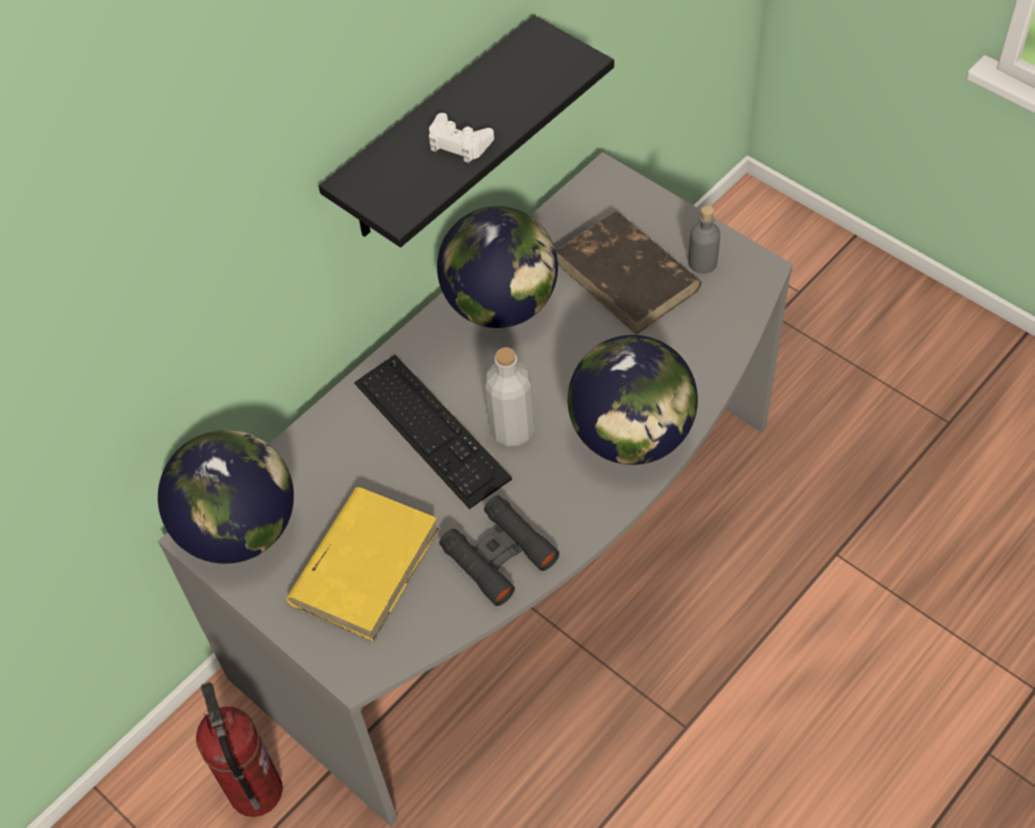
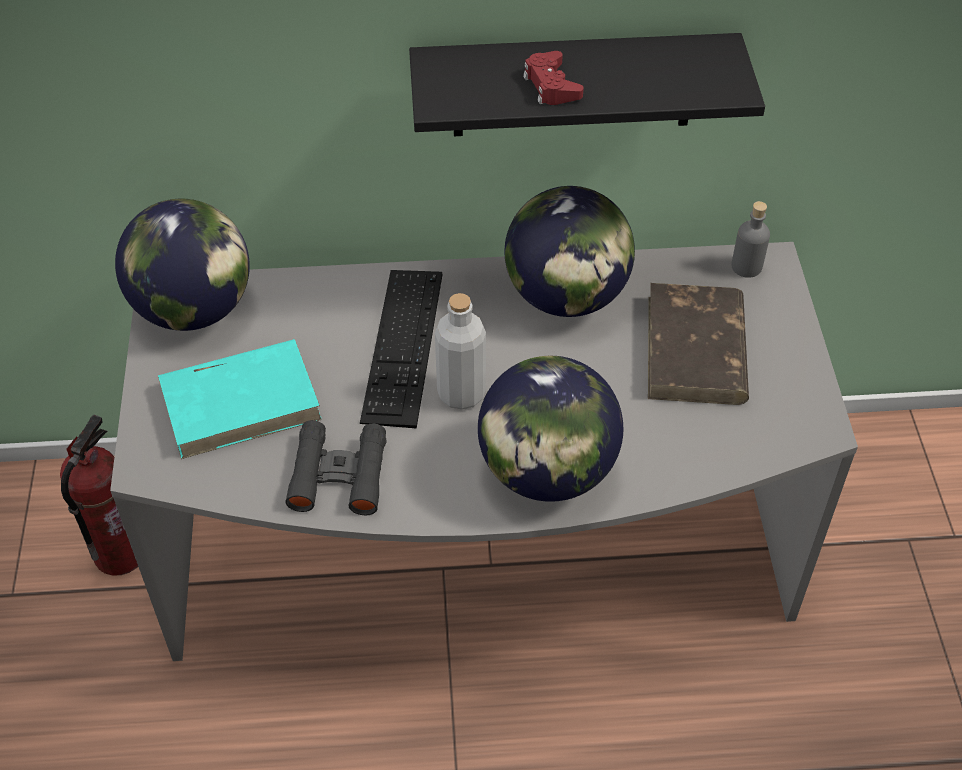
camera: 40 degrees right, 5 degrees down
(365, 565) = (242, 402): yellow book -> turquoise book
(459, 143) = (551, 85): white game controller -> red game controller
(702, 263) = (774, 386): grey bottle -> grey bottle (746, 266)

